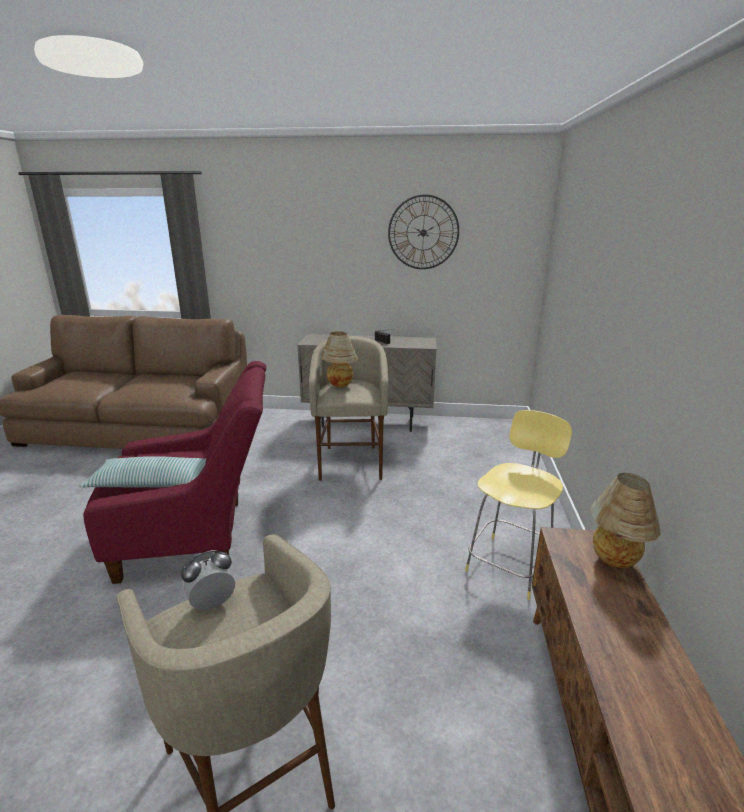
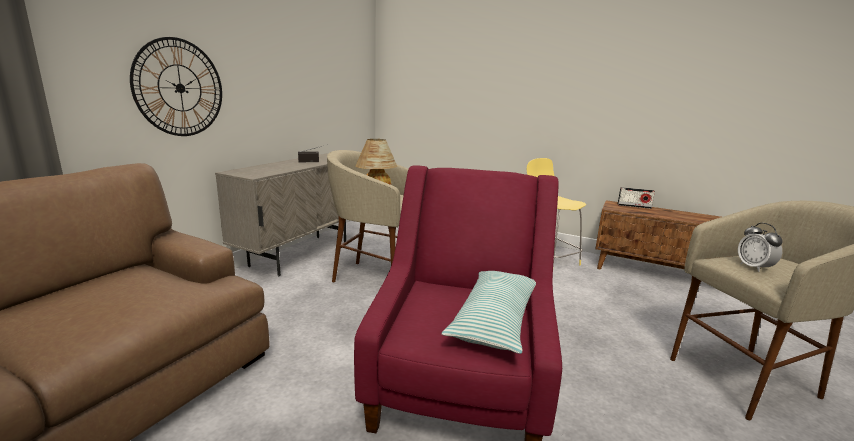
camera: 70 degrees left, 5 degrees down
(423, 232) = (308, 49): wall clock -> wall clock (180, 88)
(614, 563) = (634, 206): table lamp -> radio

